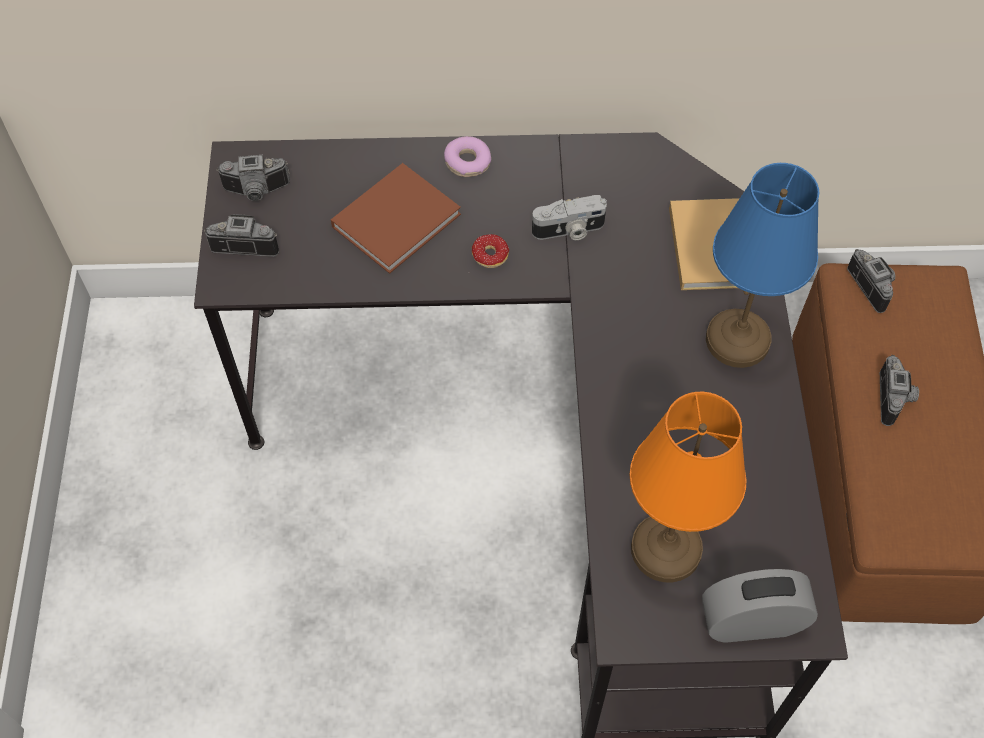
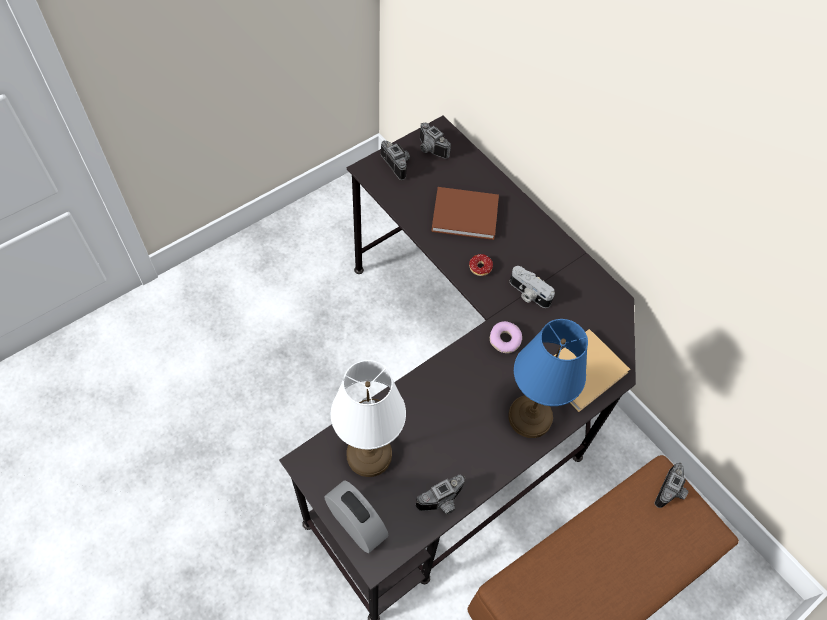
camera: 50 degrees right, 0 degrees up
(467, 162) = (528, 223): donut -> donut (504, 340)
(665, 547) = (369, 454): orange table lamp -> white table lamp
(896, 399) = (603, 548): camera -> camera (443, 503)

